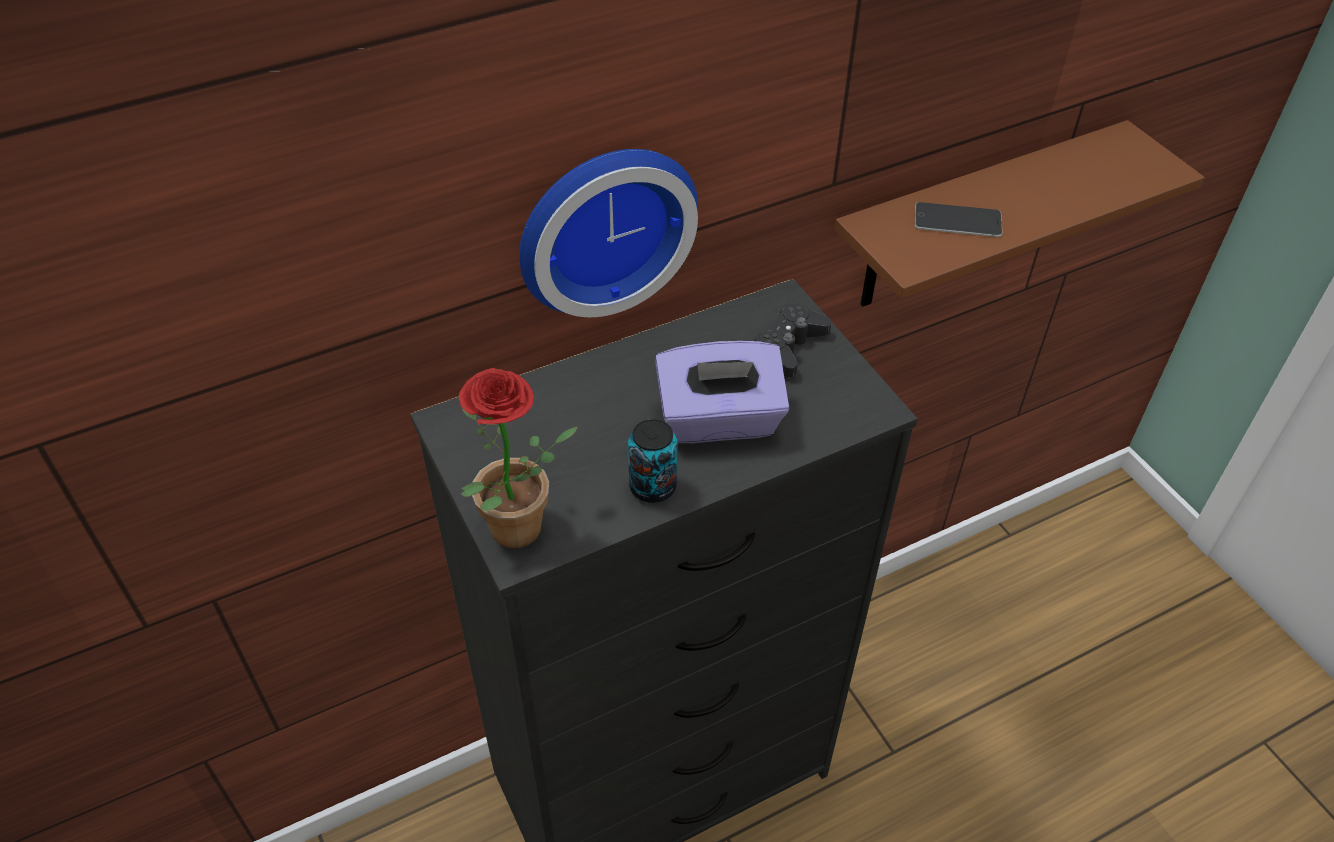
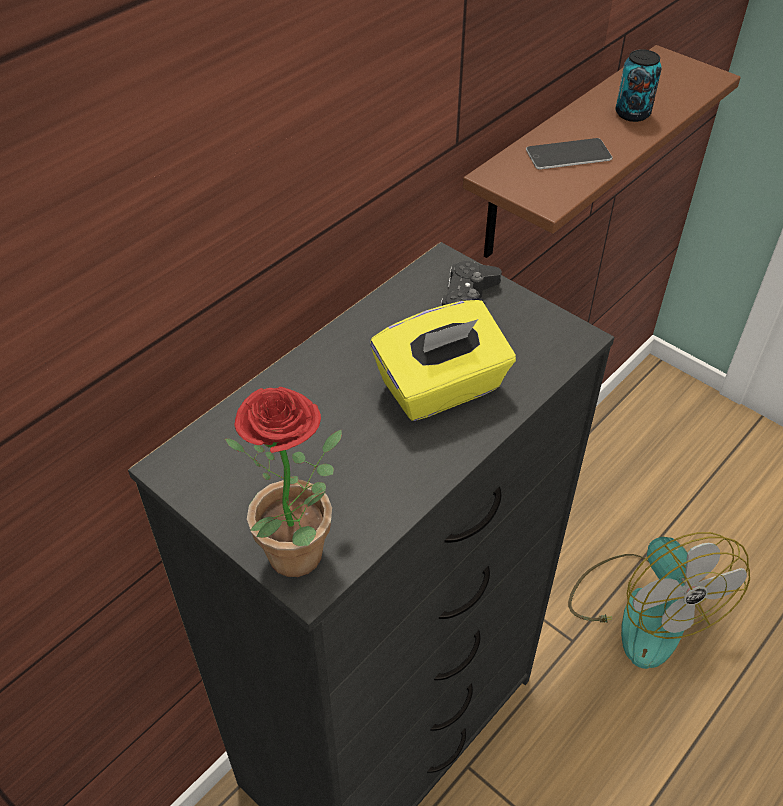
camera: 20 degrees left, 0 degrees up
(602, 225) = (278, 223): wall clock -> none
(652, 487) = (410, 470): can -> can (632, 113)
(719, 420) = (441, 388): purple tissue box -> yellow tissue box
(987, 744) = (642, 608): none -> fan

